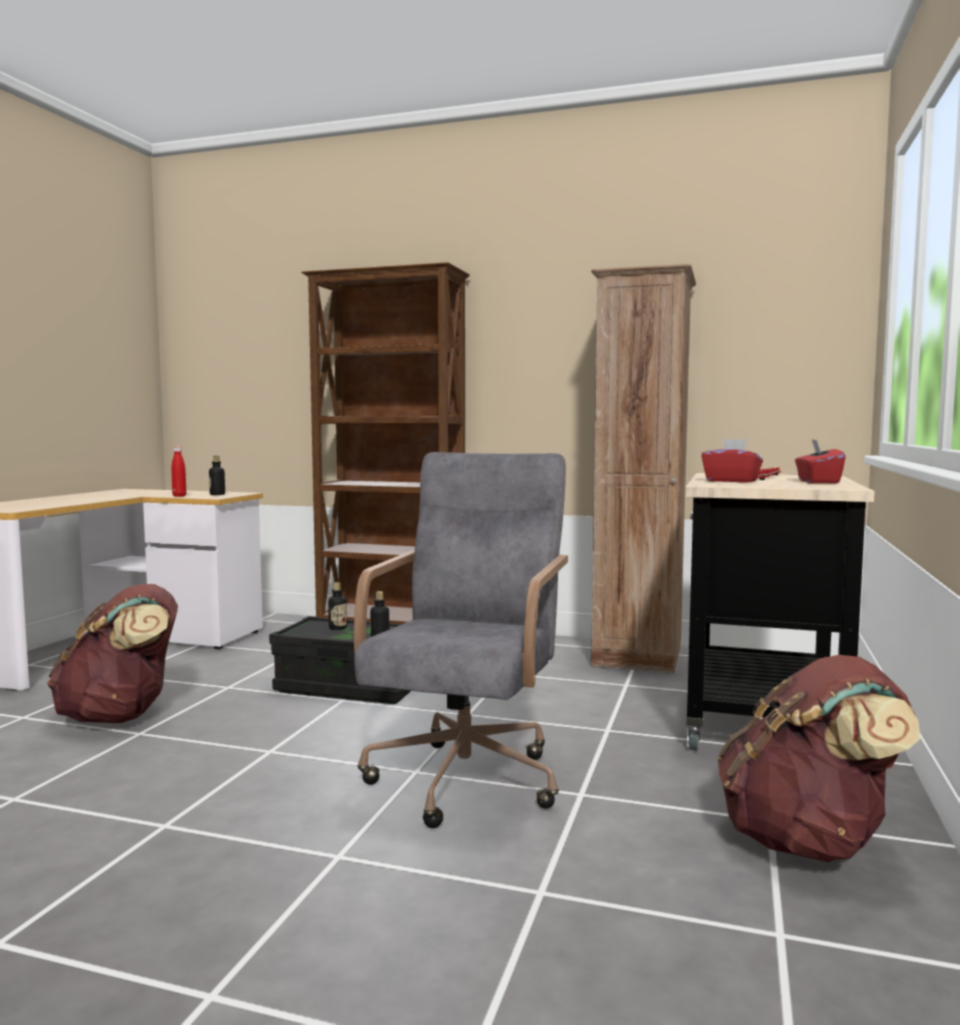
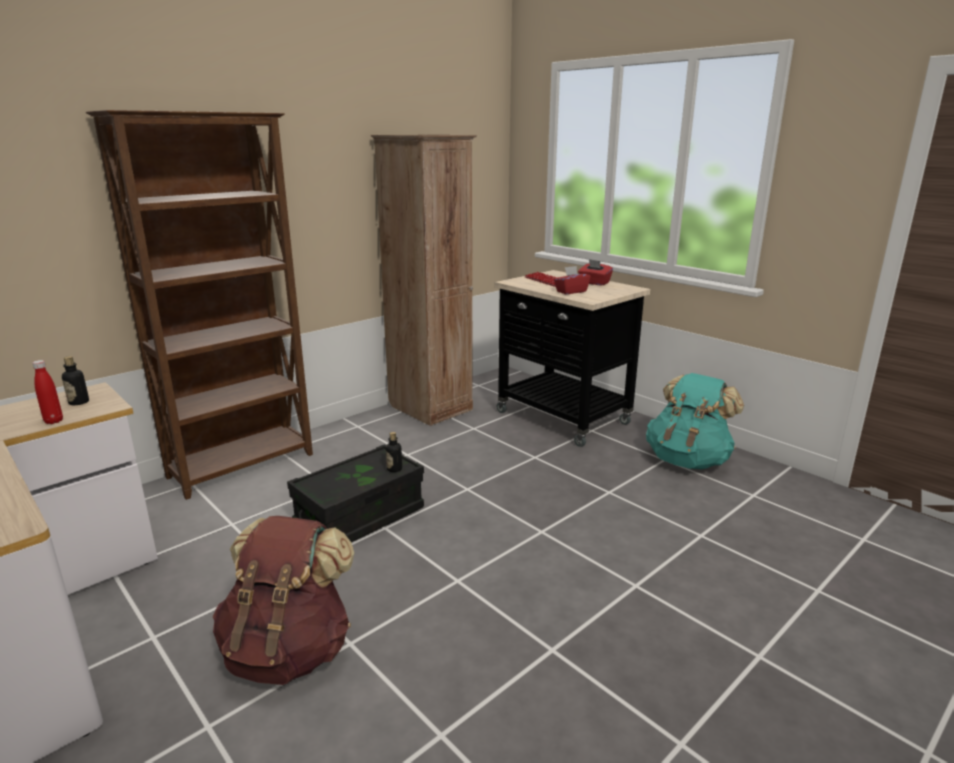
camera: 60 degrees left, 15 degrees up
(337, 628) = (338, 477): bottle -> none
(468, 777) = (564, 517): grey office chair -> none
(809, 842) = (688, 460): brown backpack -> turquoise backpack

